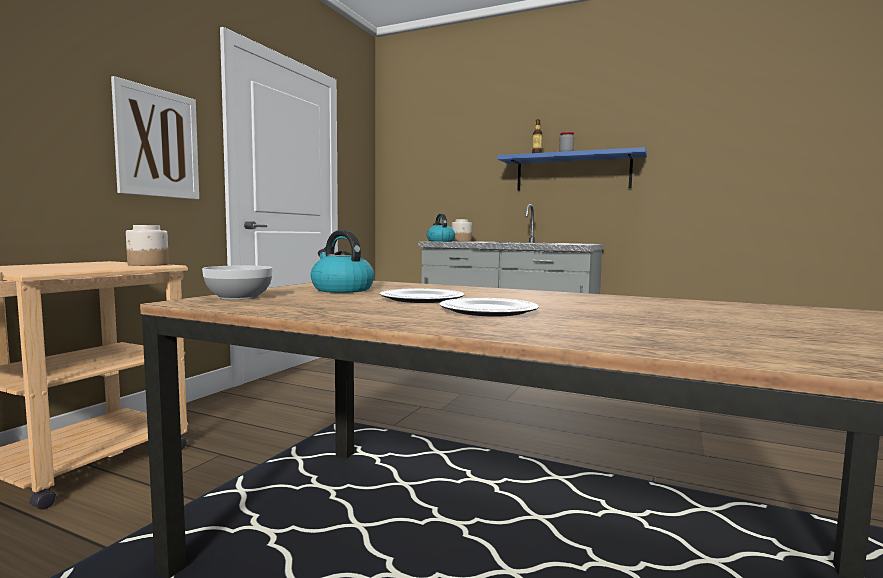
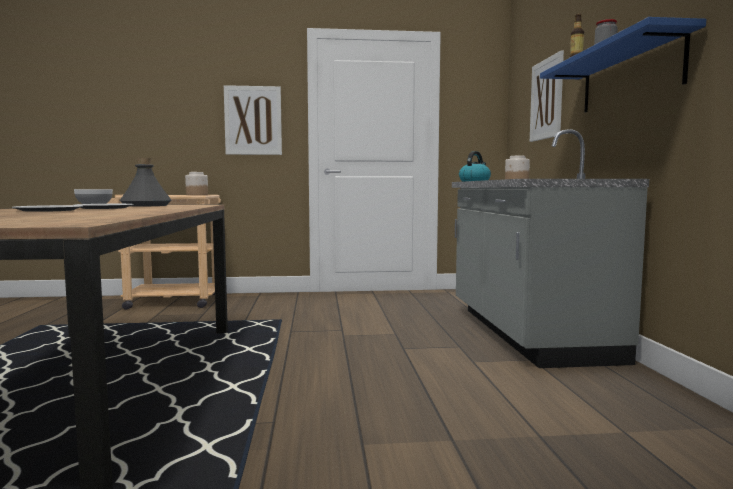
camera: 60 degrees right, 0 degrees up
(341, 289) = (145, 205): kettle -> grey bottle
(455, 171) = (546, 99): none -> picture

